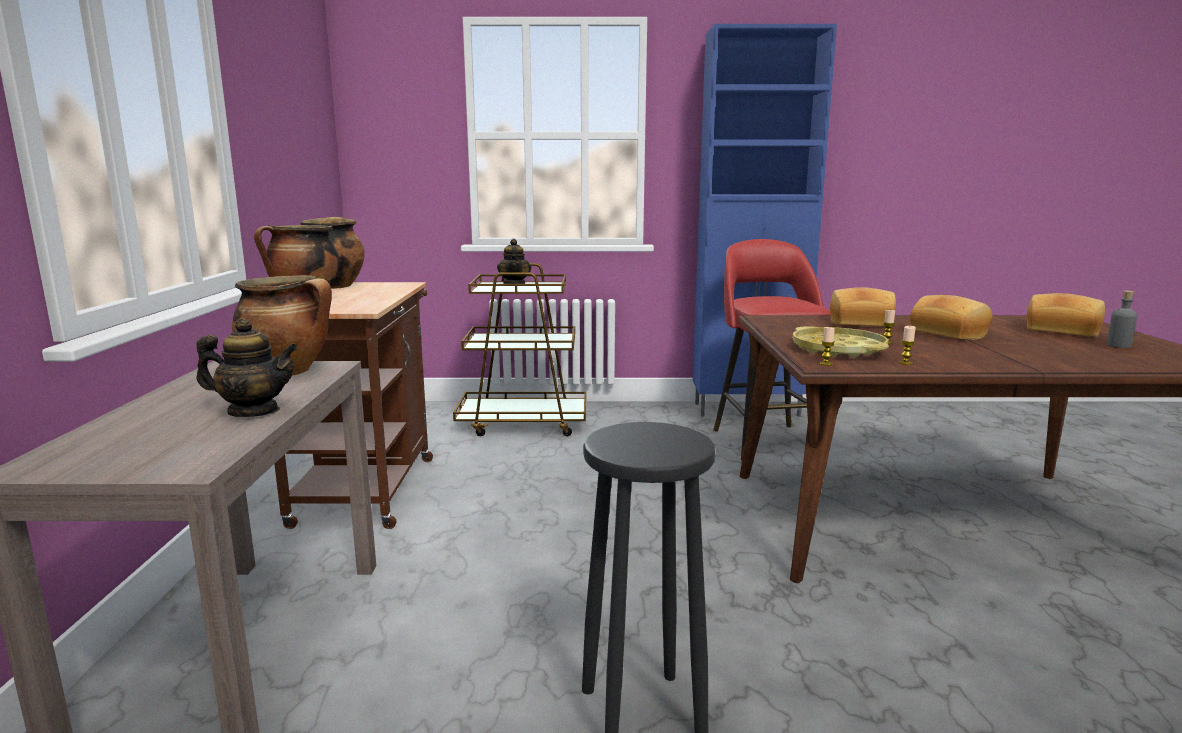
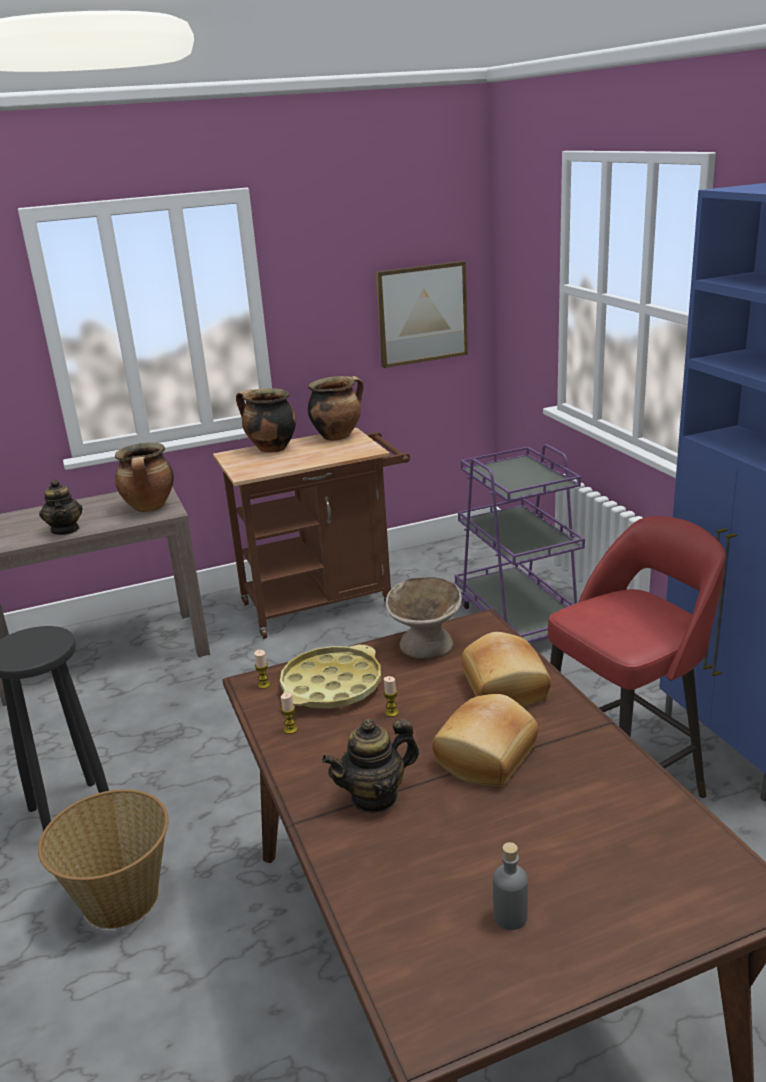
camera: 70 degrees right, 10 degrees up
(313, 169) = (421, 314): none -> picture
(515, 284) = (529, 471): teapot -> teapot (375, 797)
(523, 423) = (519, 617): brown cart -> purple cart
(787, 328) = (426, 645): none -> beige bowl
(830, 681) = (120, 898): none -> basket
(1062, 331) = (599, 866): bread -> none

